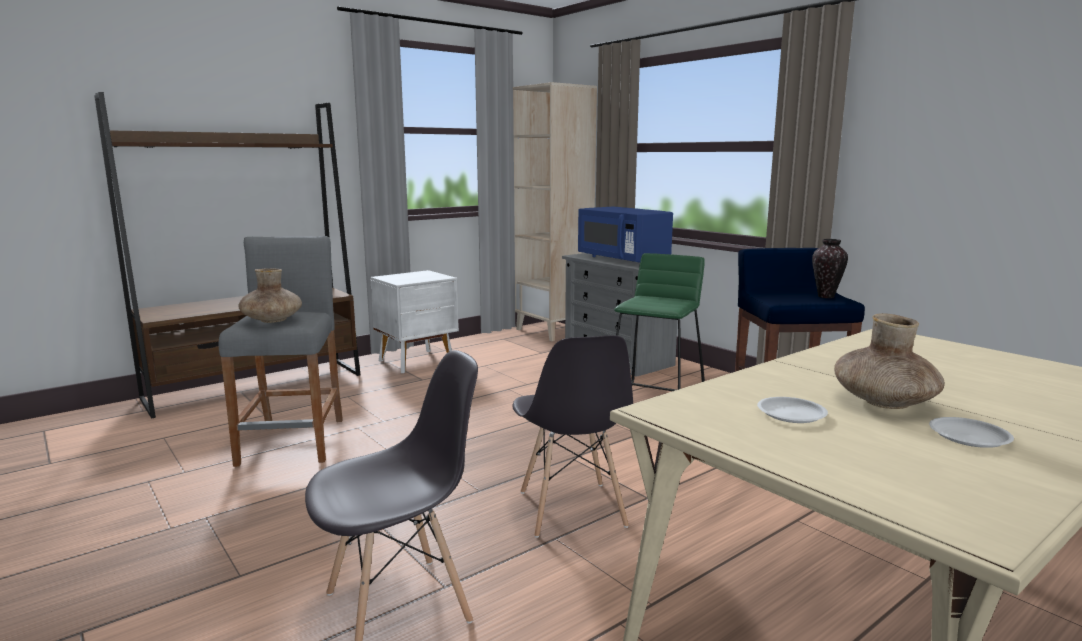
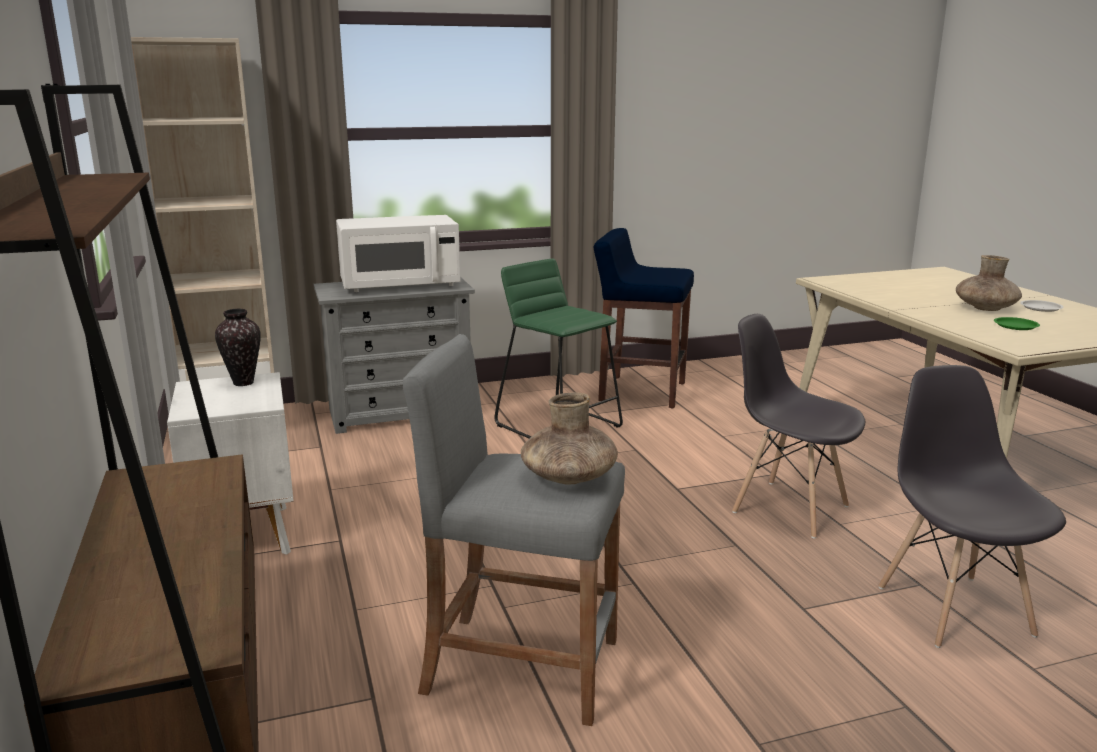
camera: 70 degrees left, 5 degrees up
(571, 510) = (789, 508): grey chair -> grey chair turned 150 degrees counterclockwise
(623, 260) = (400, 286): blue microwave -> white microwave
(791, 414) = (1015, 326): white plate -> green plate
(826, 297) = (663, 270): vase -> vase (244, 383)

